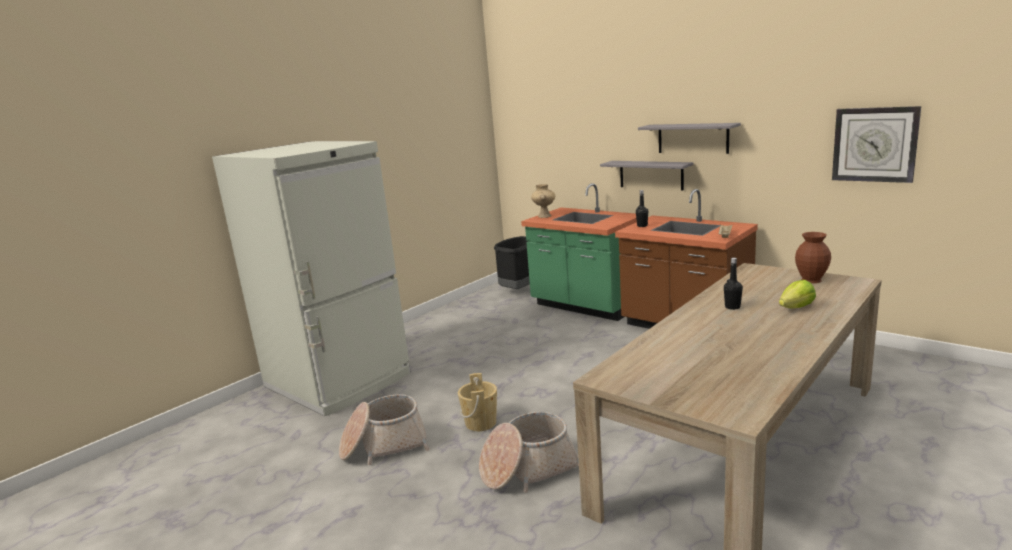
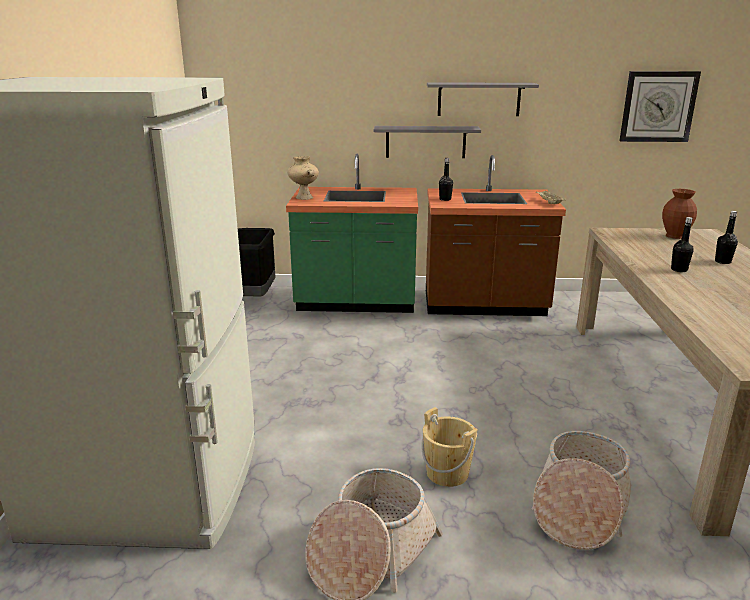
camera: 40 degrees left, 5 degrees up
(796, 308) = (722, 262): lettuce -> black bottle

